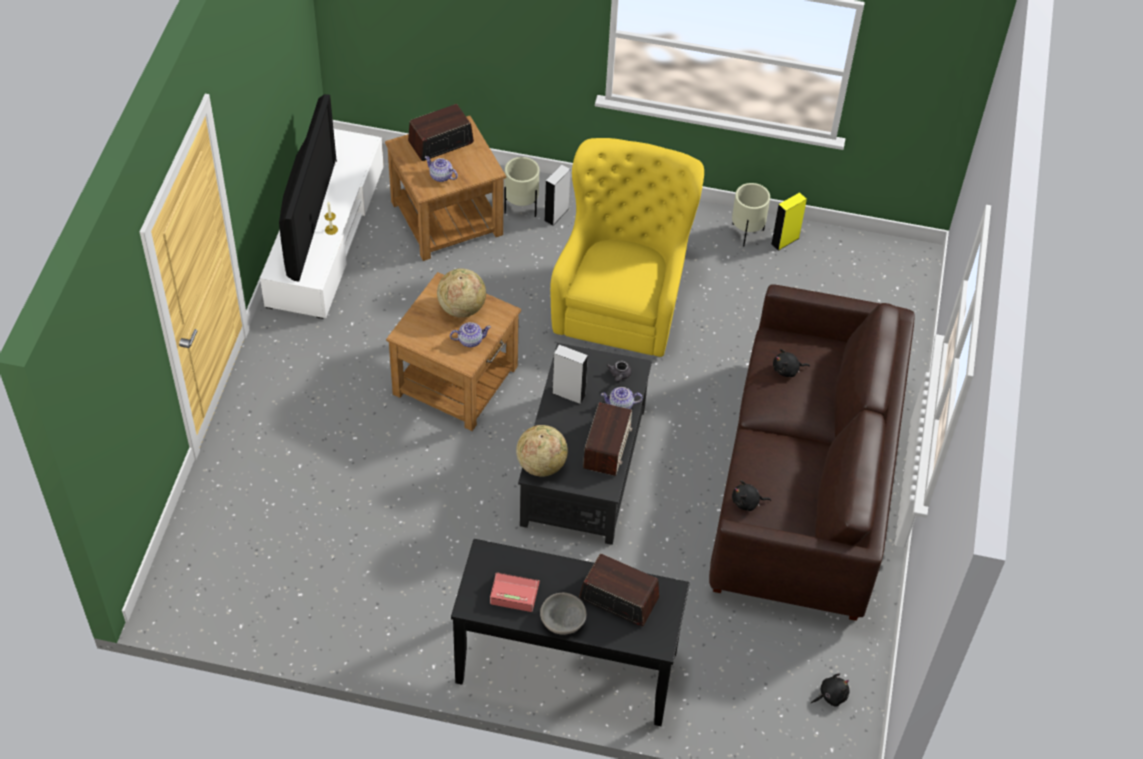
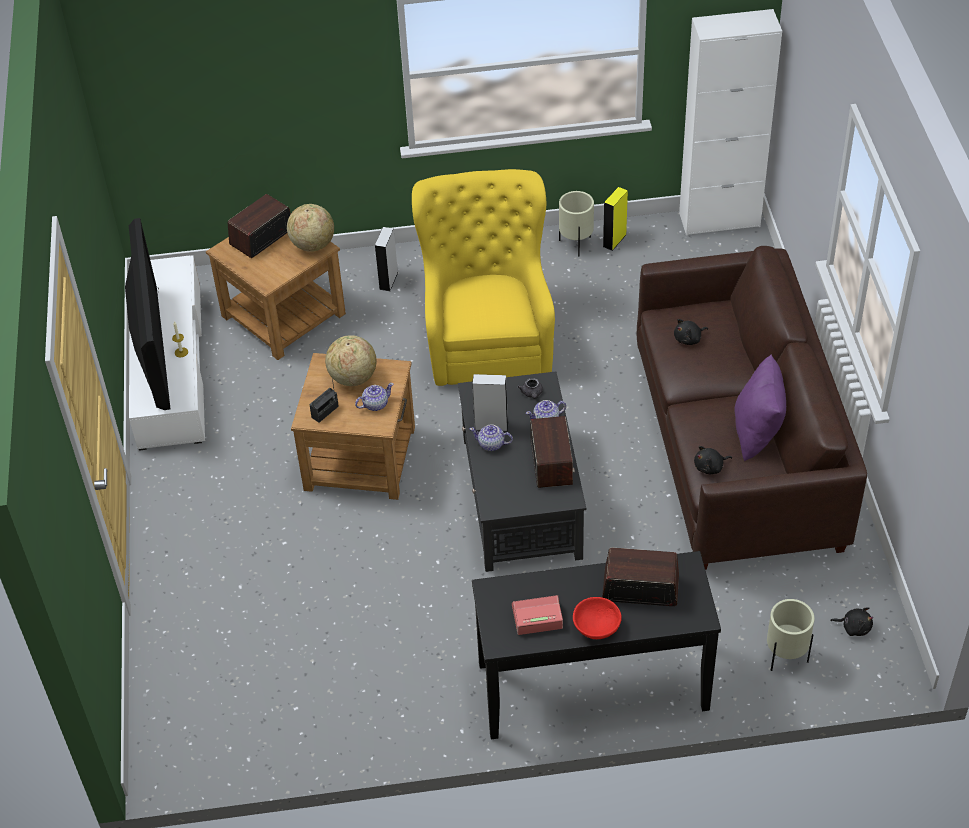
camera: 15 degrees left, 5 degrees down
(422, 333) = (325, 412): none -> radio
(441, 176) = (276, 266): teapot -> teapot (491, 444)
(521, 208) = (351, 285): beige planter -> beige planter (785, 657)
(541, 464) = (495, 497): globe -> globe (312, 244)
(563, 621) = (597, 627): grey bowl -> red bowl
(807, 483) = (757, 432): none -> purple pillow
(831, 695) = (854, 627): black plush toy -> black plush toy turned 60 degrees clockwise
(895, 251) = (719, 220): none -> white cabinet

